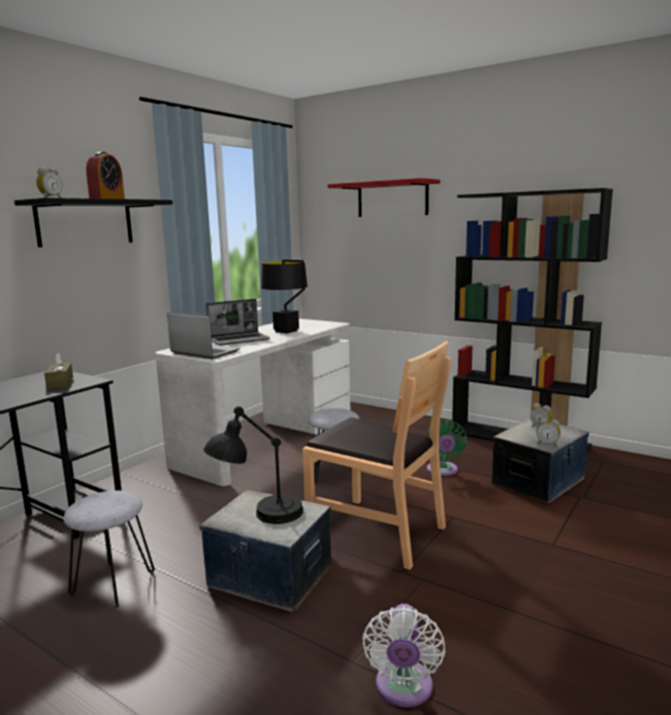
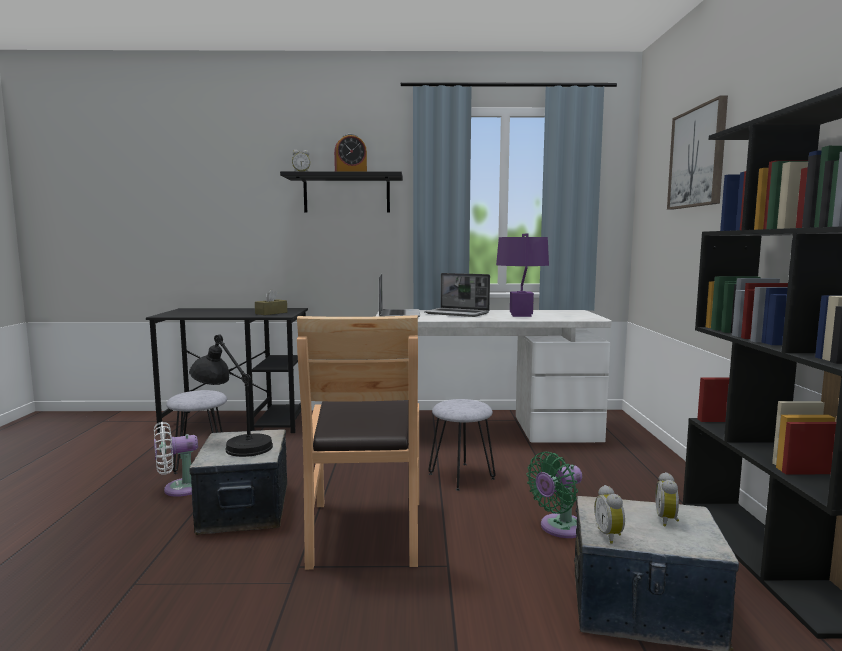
camera: 55 degrees right, 5 degrees down
(286, 331) = (520, 315): black table lamp -> purple table lamp
(392, 199) = (698, 157): red shelf -> picture
(403, 689) = (96, 622): white fan -> white fan (179, 489)

